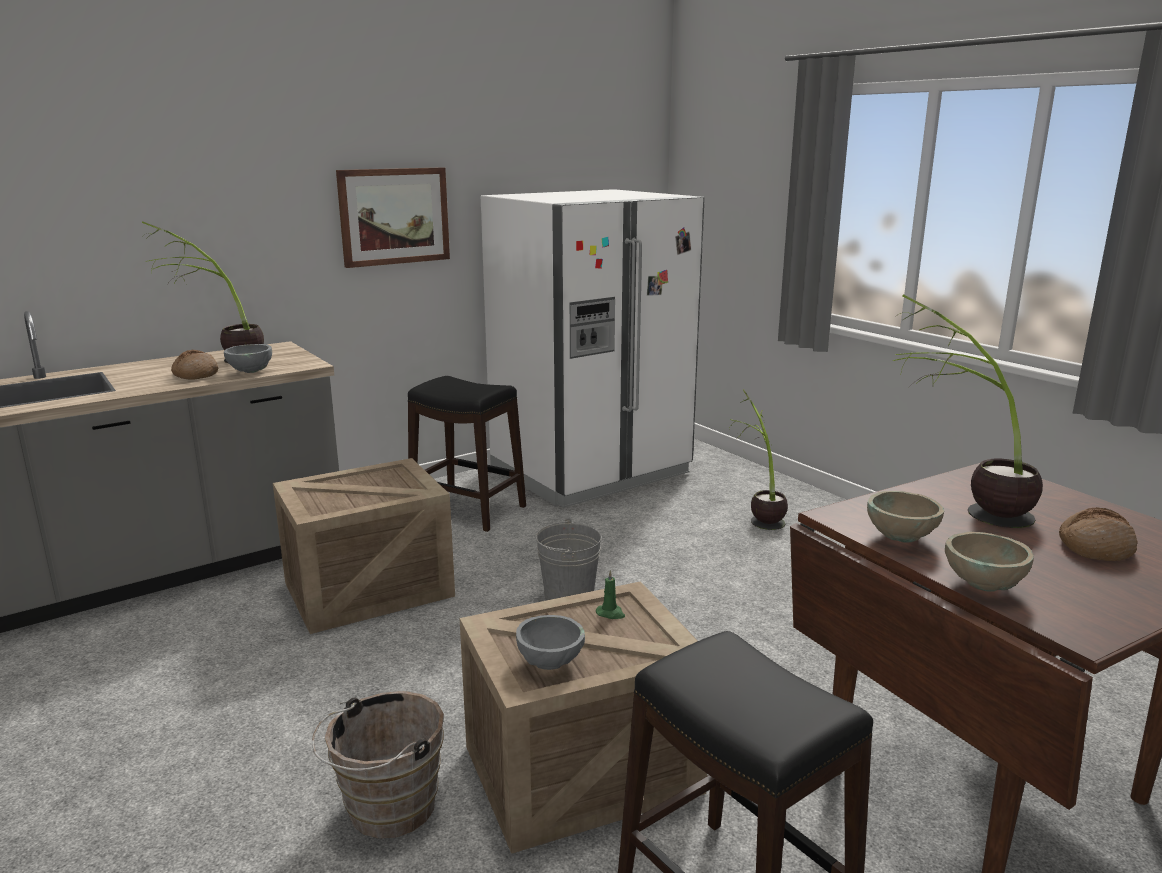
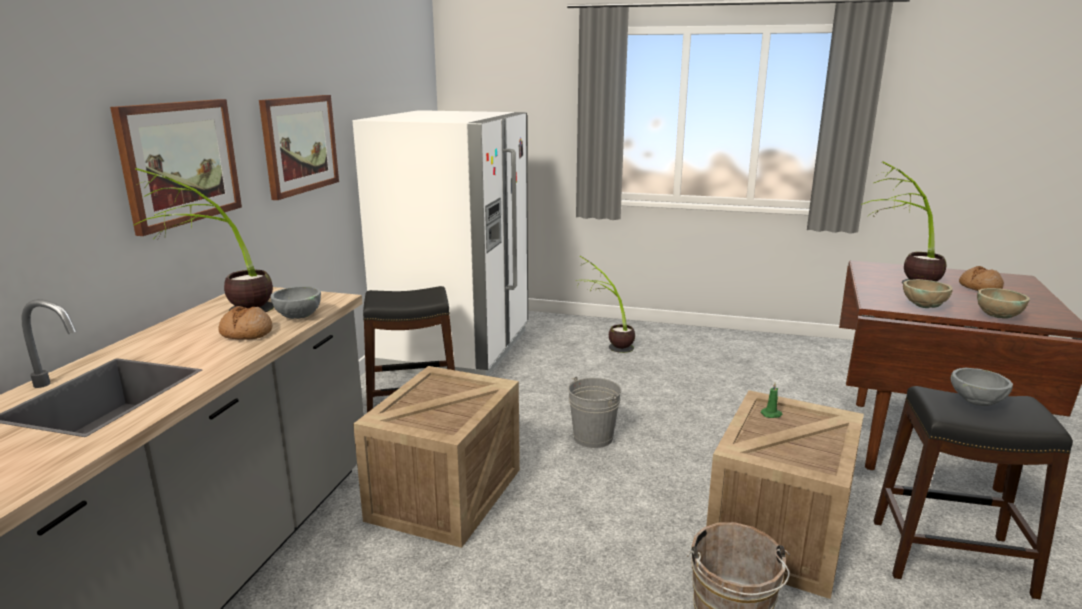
camera: 40 degrees left, 0 degrees up
(224, 222) = (180, 163): none -> picture
(550, 664) = (808, 455): grey bowl -> grey bowl (976, 403)

